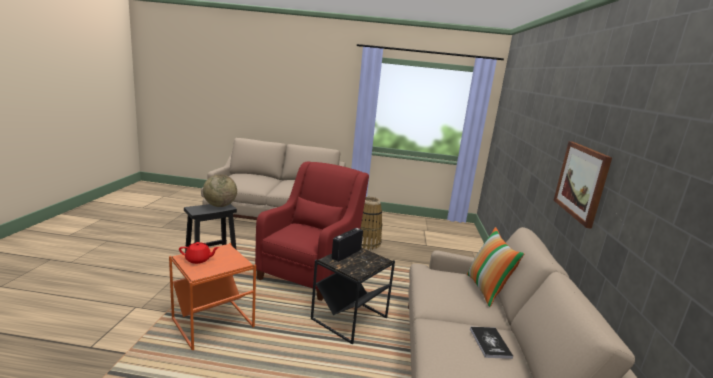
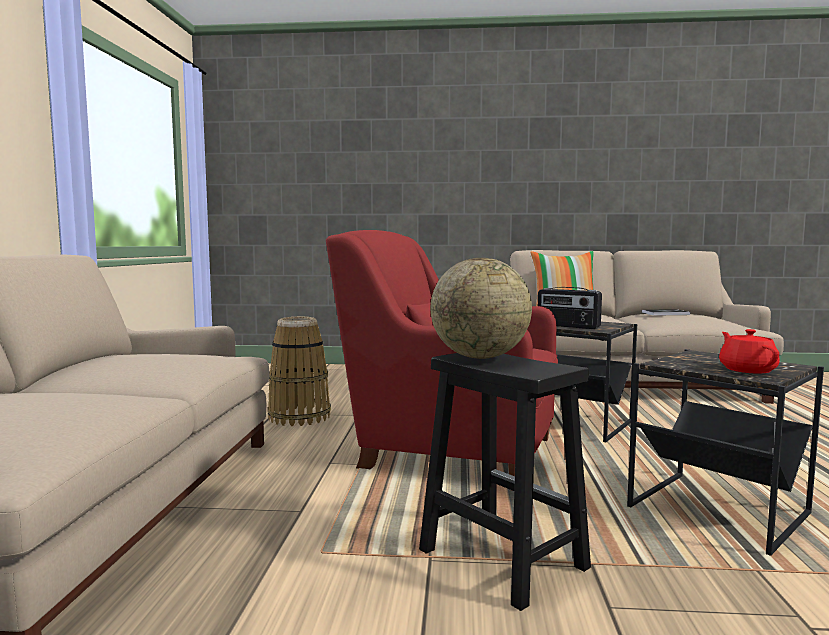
camera: 90 degrees left, 10 degrees down
(212, 323) = (719, 511): orange side table -> black side table
(581, 181) = (551, 187): picture -> none

